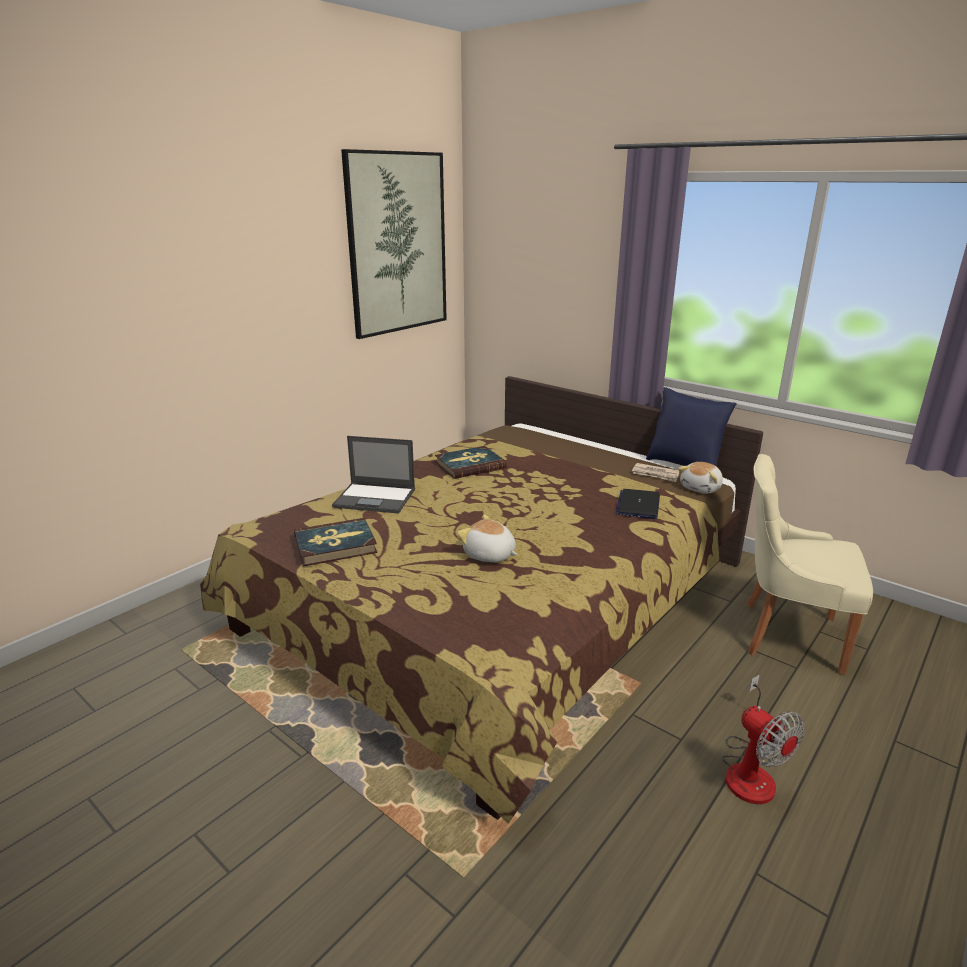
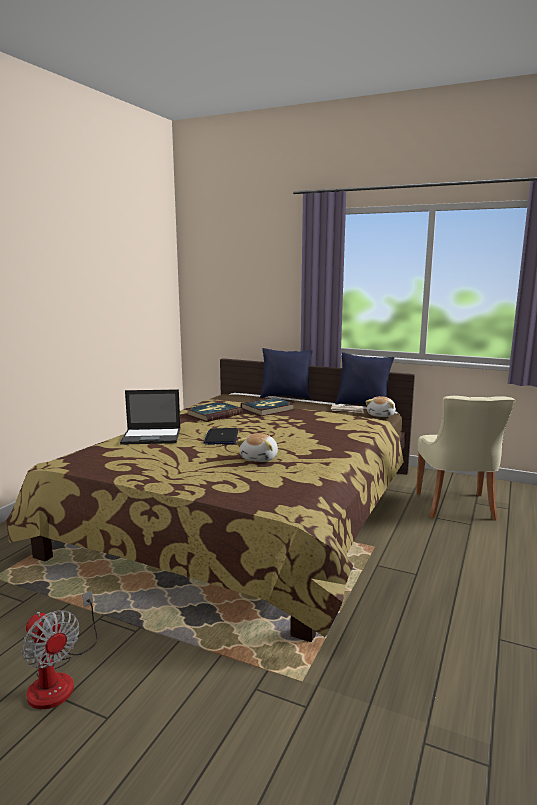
camera: 15 degrees left, 10 degrees down
(335, 545) = (137, 464): book -> book (268, 409)
(397, 244) = (135, 261): picture -> none
(489, 555) = (260, 458): plush toy -> plush toy turned 90 degrees counterclockwise
(583, 439) = (285, 397): none -> blue pillow
(638, 505) = (347, 424): laptop -> laptop (221, 437)
(750, 770) = (469, 584): fan -> fan (59, 679)
(786, 634) = (456, 507): beige chair -> beige chair turned 90 degrees counterclockwise

